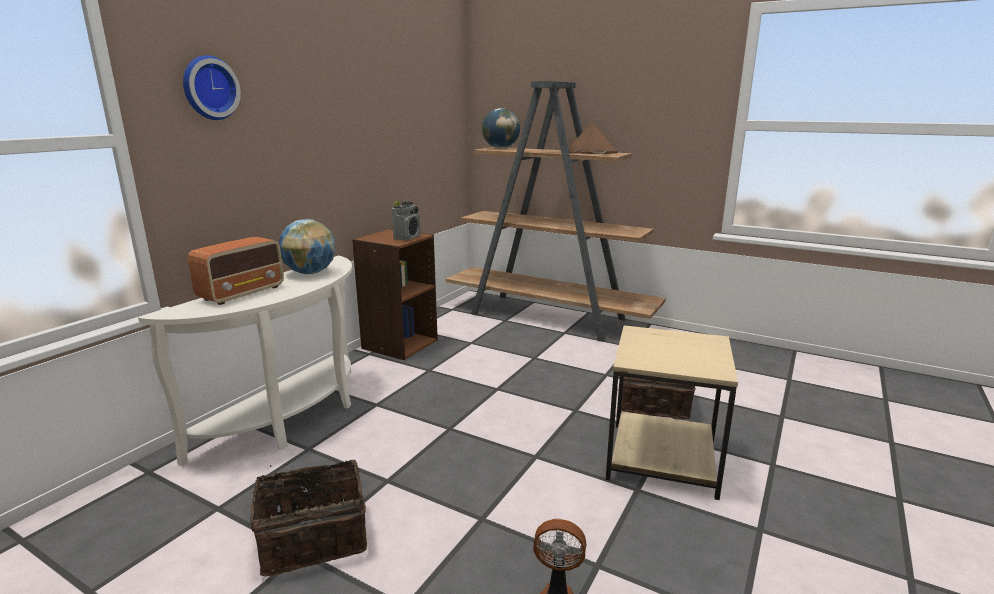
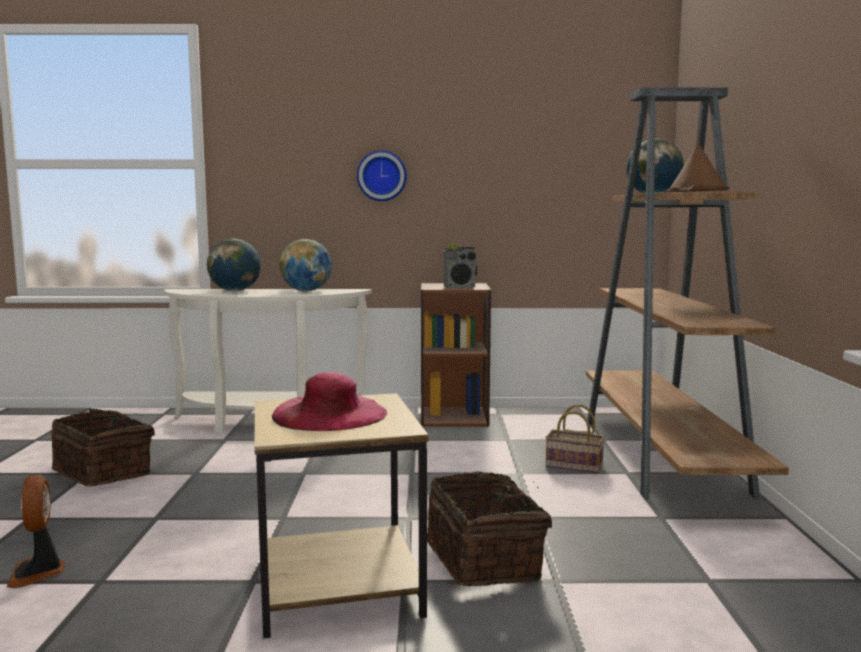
camera: 60 degrees right, 10 degrees down
(209, 88) = (276, 125): wall clock -> wall clock (382, 176)
(243, 293) = (235, 290): radio -> globe
(540, 341) = (572, 466): none -> basket
(667, 350) = (329, 413): none -> pink hat

